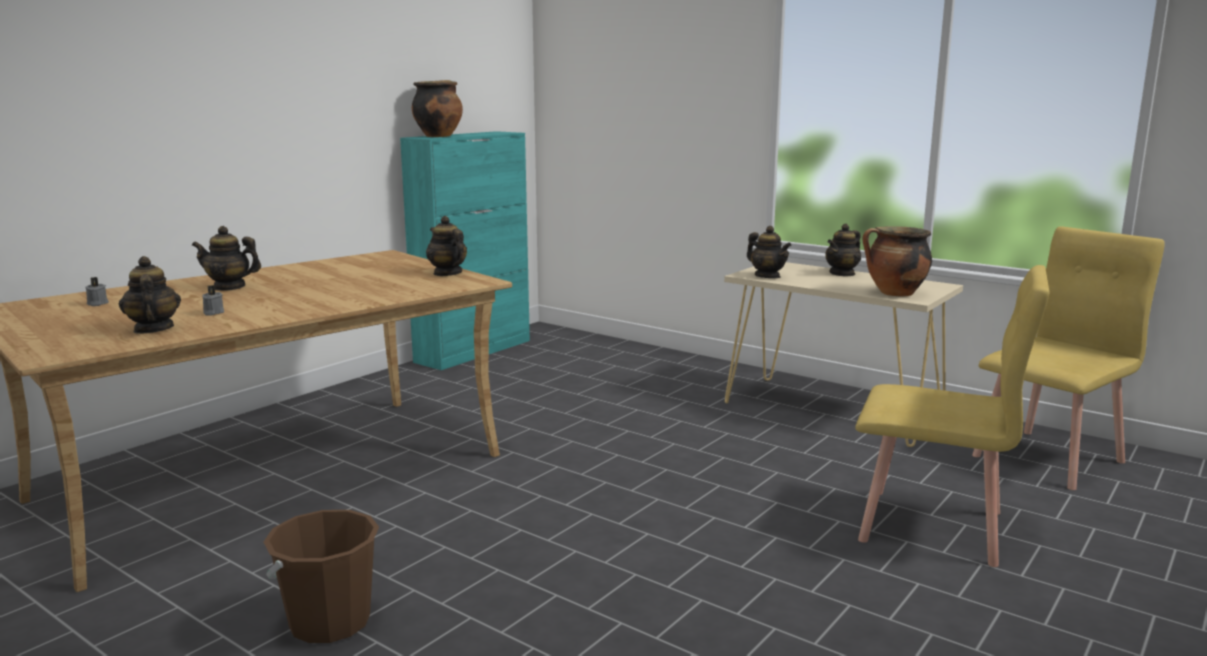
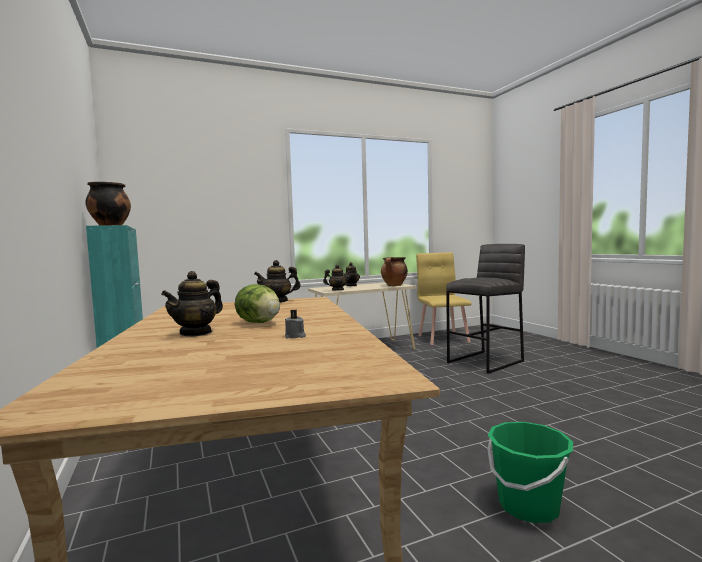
camera: 60 degrees left, 10 degrees down
(97, 304) = (154, 368): grey candle -> none
(153, 329) = (329, 349): teapot -> none
(285, 293) = (259, 323): none -> lettuce
(330, 622) = (528, 506): brown bucket -> green bucket
(933, 527) = (486, 362): yellow chair -> grey stool

